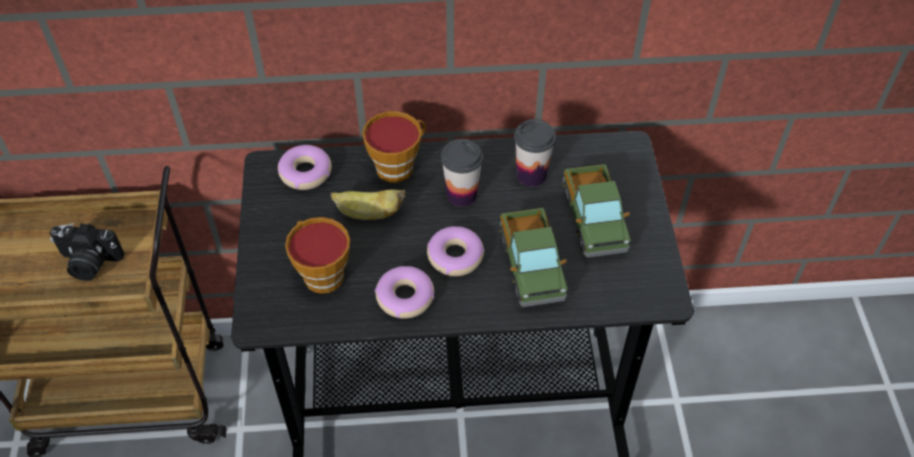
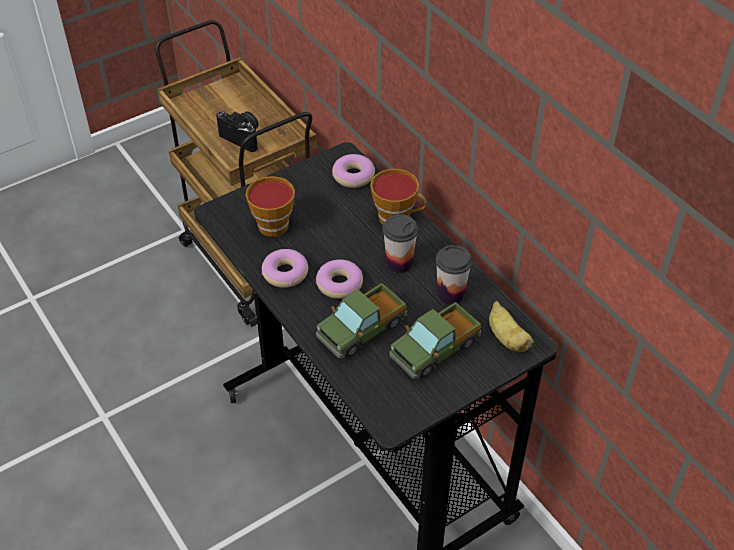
camera: 60 degrees right, 5 degrees down
(89, 263) = (243, 137): camera -> camera turned 150 degrees clockwise
(368, 214) = (342, 223): banana -> banana (506, 338)

